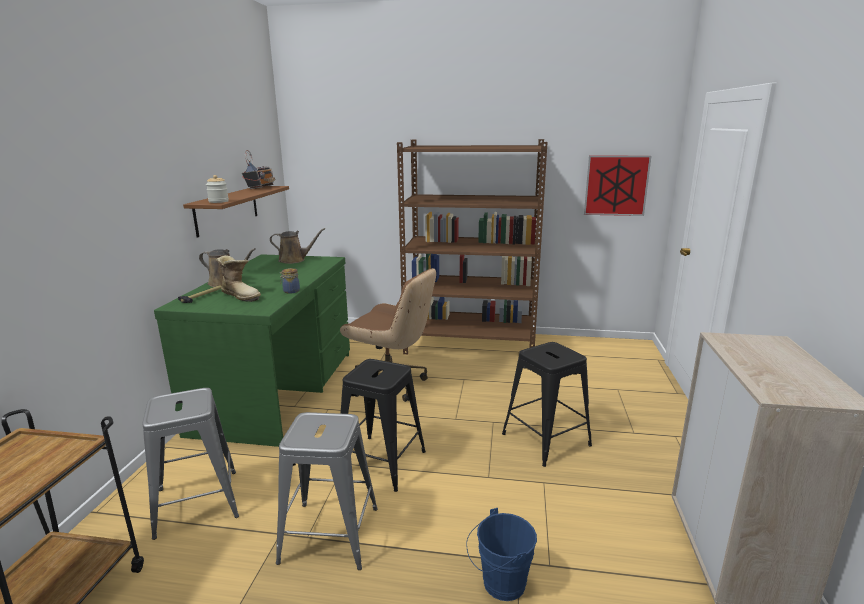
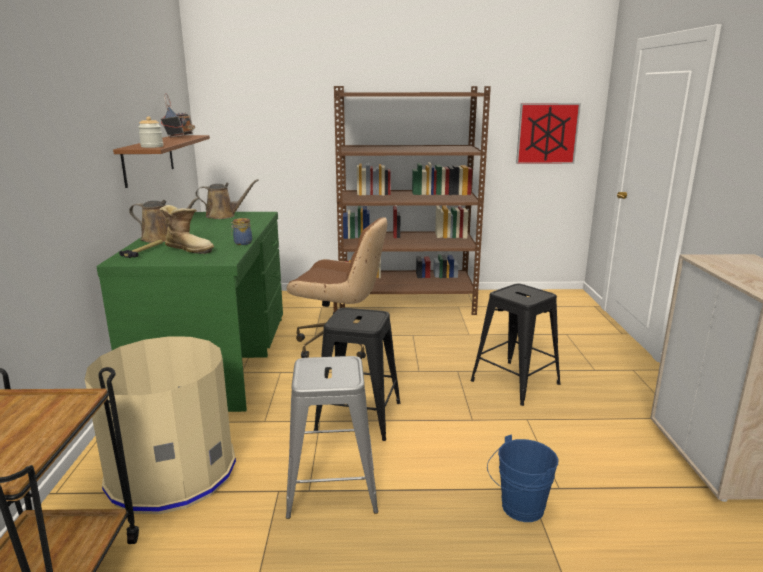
camera: 10 degrees left, 0 degrees up
(197, 503) = (172, 472): grey stool -> beige trash can

